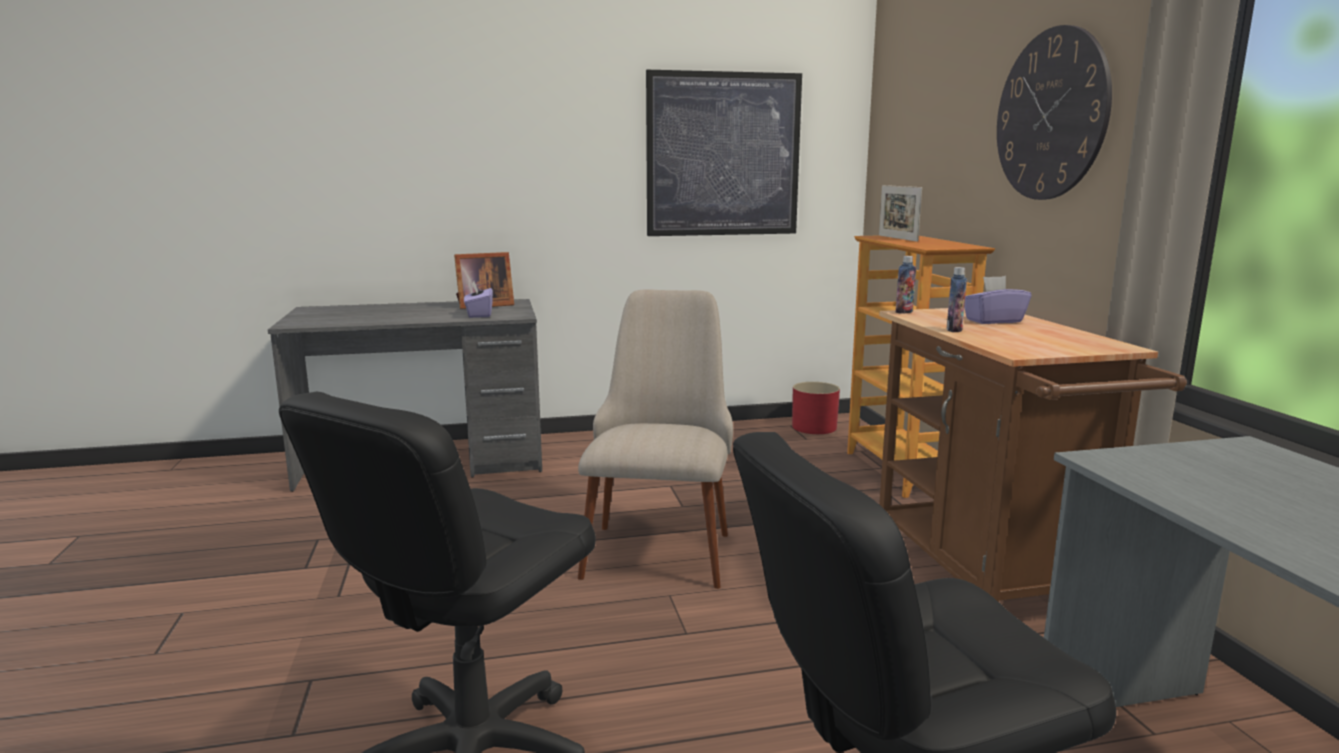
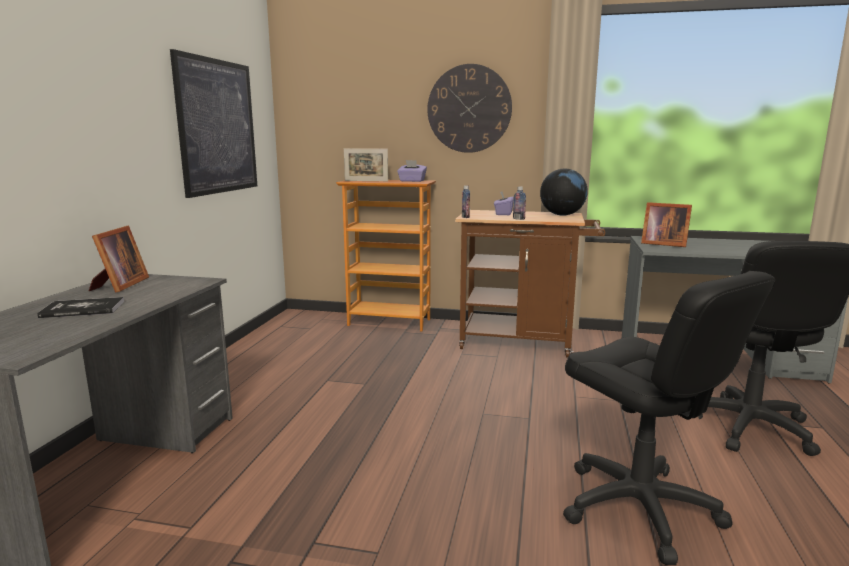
camera: 65 degrees left, 0 degrees up
(406, 312) = (83, 309): none -> book
(479, 314) = (165, 289): purple tissue box -> purple tissue box (412, 181)
(660, 542) = (411, 401): beige chair -> none
(814, 427) = (295, 322): red planter -> none
(1077, 344) = (562, 215): none -> globe
(1204, 464) = (662, 244): none -> picture frame

